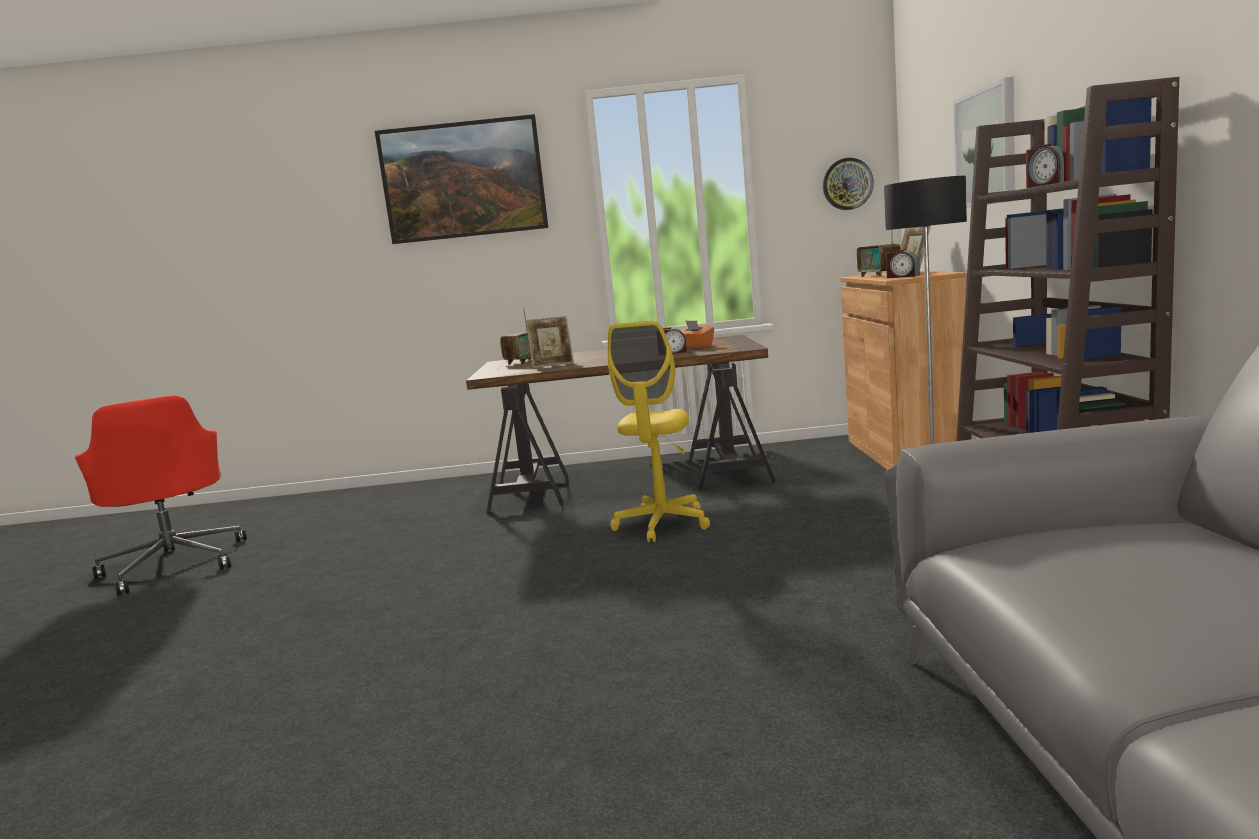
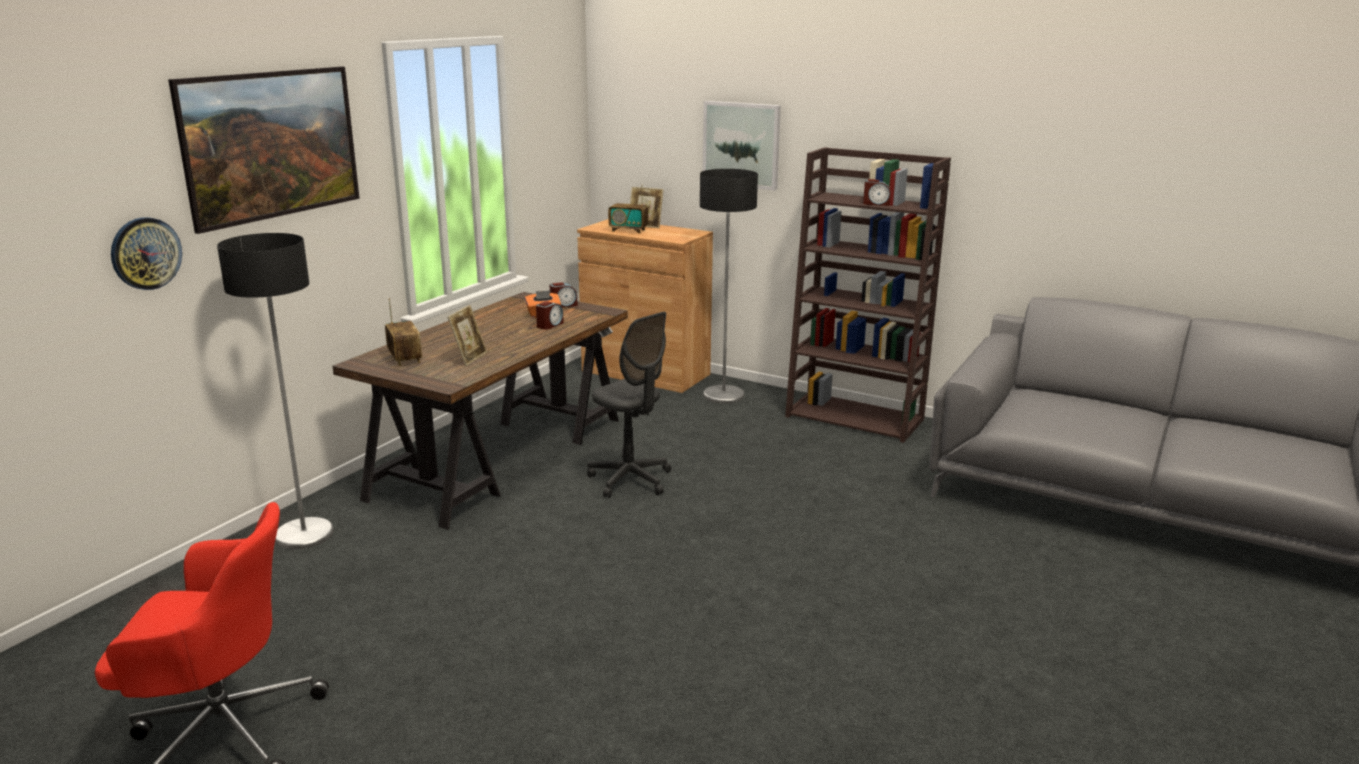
camera: 60 degrees left, 10 degrees up
(436, 491) = (304, 534): none -> floor lamp
(662, 524) = (630, 480): yellow office chair -> grey office chair
(847, 184) = (563, 141): wall clock -> wall clock (145, 253)
(902, 276) = (672, 236): alarm clock -> alarm clock (563, 305)

